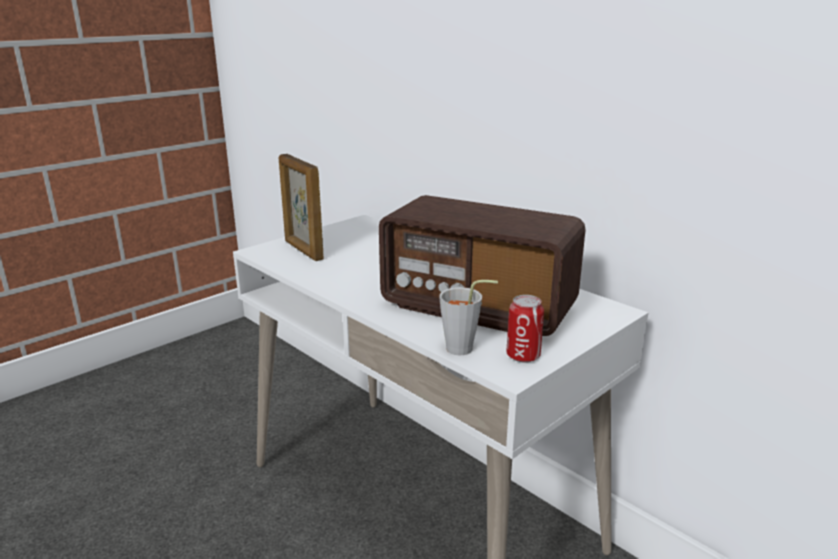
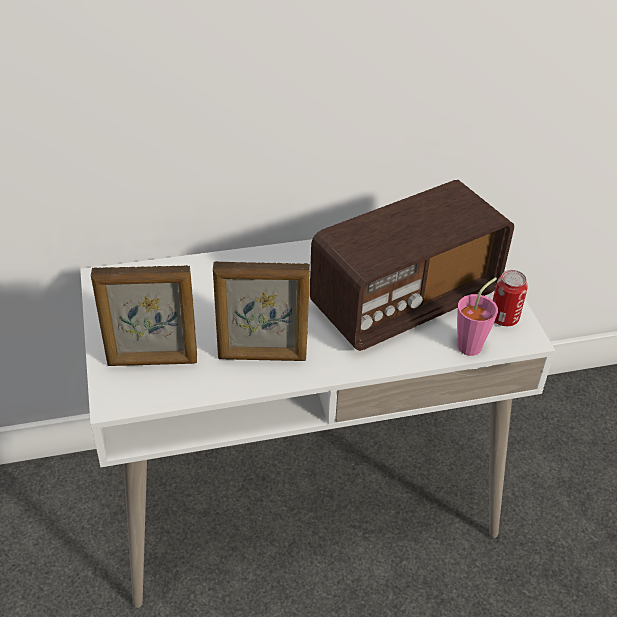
camera: 60 degrees left, 20 degrees up
(345, 277) = (262, 357): none -> picture frame
(465, 349) = (473, 344): grey cup -> pink cup

